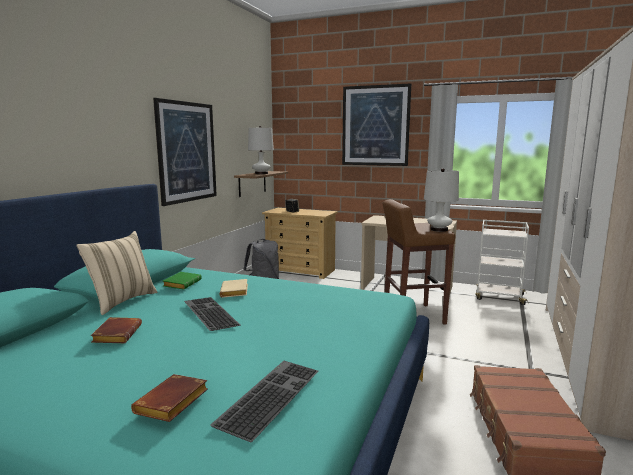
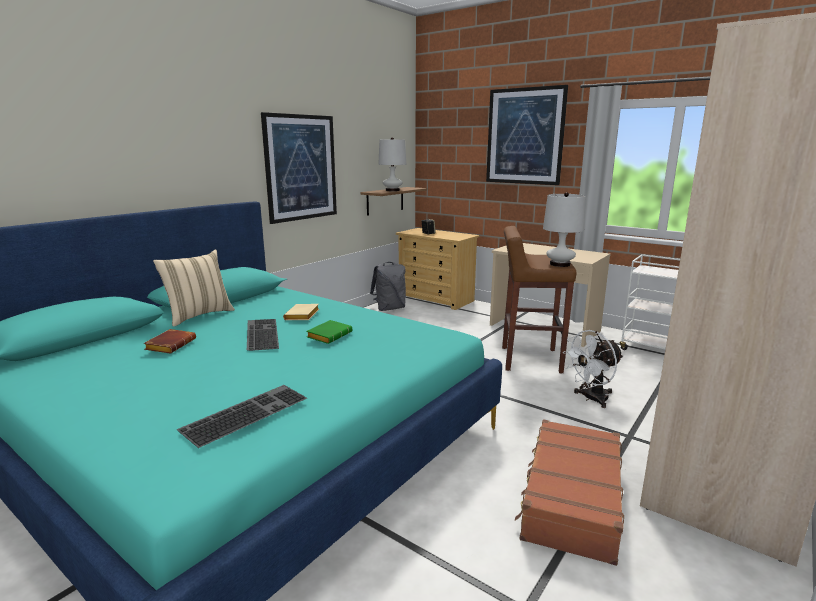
camera: 15 degrees right, 5 degrees up
(172, 404) = (164, 408): brown book -> none
(182, 283) = (261, 303): green book -> green book (329, 335)
(482, 343) = (591, 399): none -> white fan

